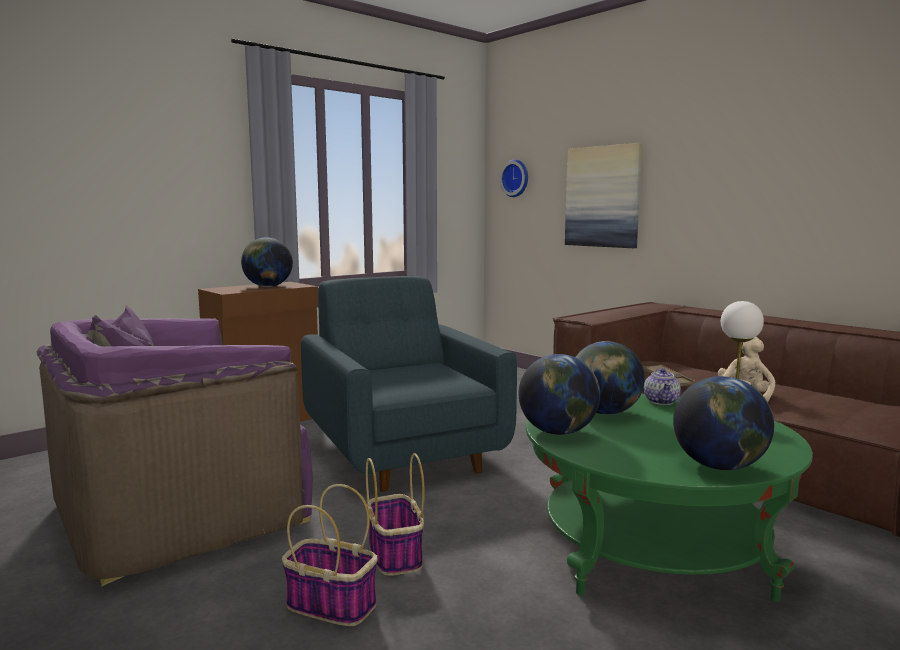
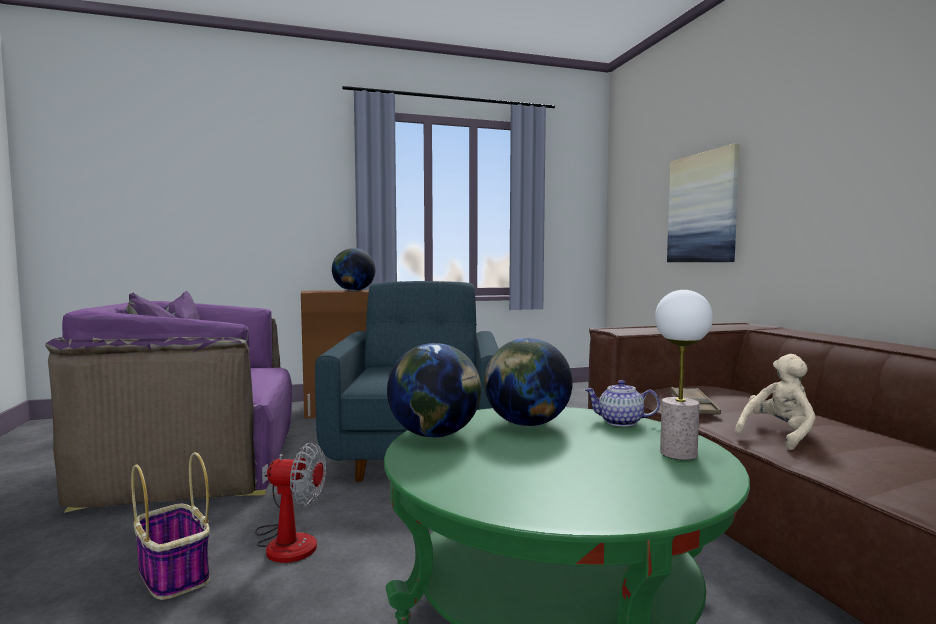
camera: 25 degrees right, 5 degrees down
(394, 554) = (287, 541): basket -> fan
(516, 178) = (630, 198): wall clock -> none
(662, 401) = (620, 422): teapot -> teapot turned 75 degrees clockwise
(719, 466) = (546, 502): globe -> none

